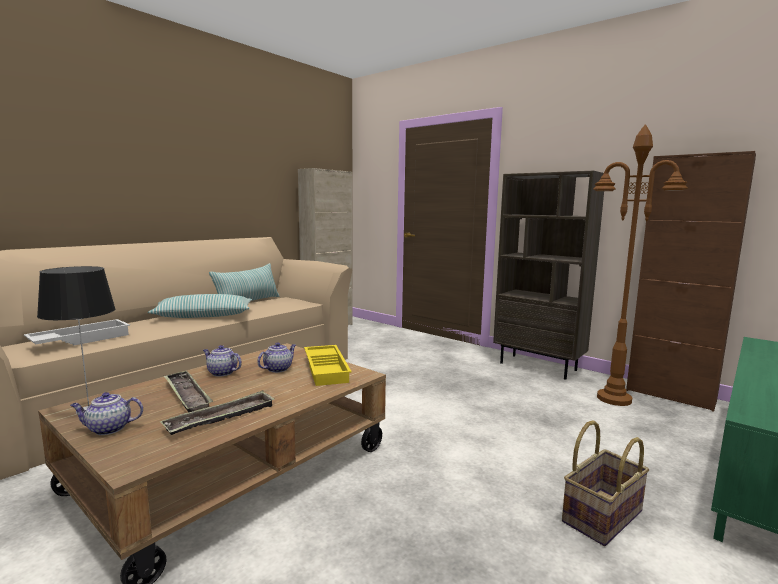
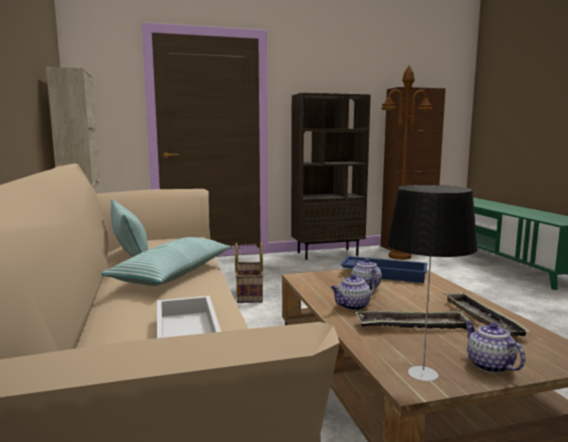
camera: 55 degrees left, 0 degrees up
(108, 429) = (488, 365): teapot -> teapot turned 135 degrees clockwise
(327, 369) = (384, 274): yellow tray -> blue tray
(601, 515) = (528, 301): basket -> basket (248, 294)

